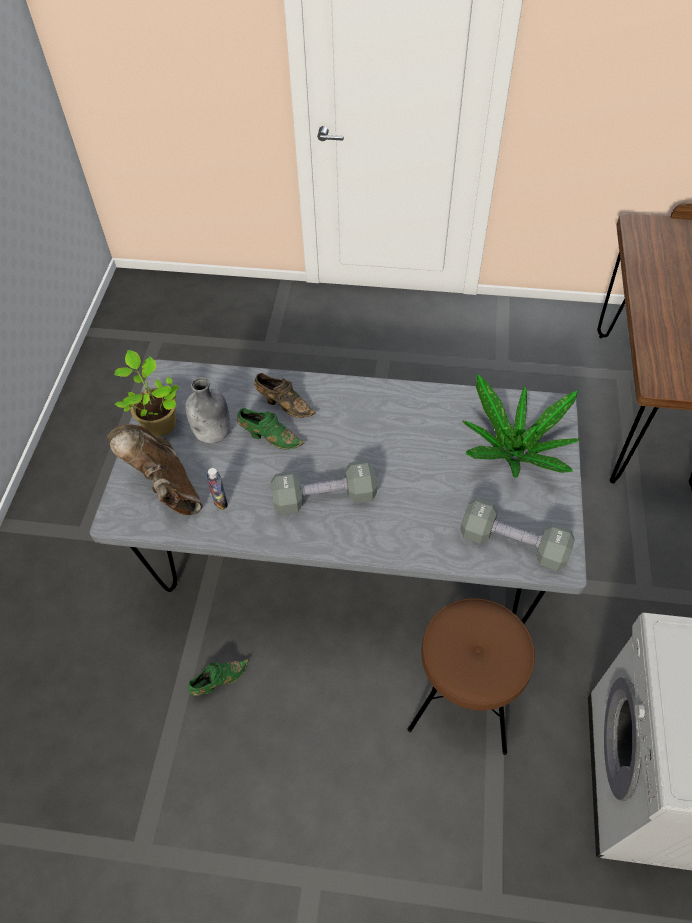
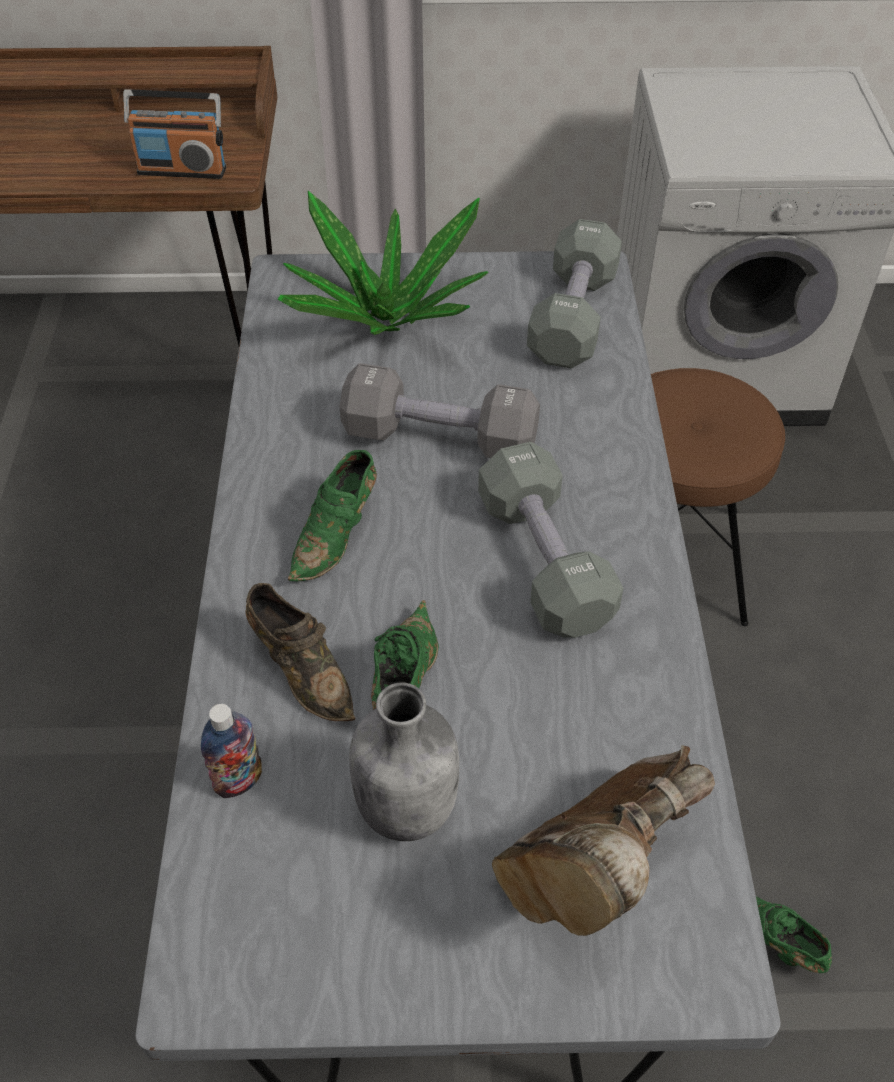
camera: 100 degrees left, 5 degrees down
(158, 423) = (388, 955): potted plant -> none
(220, 501) = (601, 746): bottle -> bottle (239, 781)
(284, 404) = (302, 671): brown shoe -> brown shoe turned 120 degrees clockwise
(355, 420) = (337, 536): none -> green shoe
(414, 465) = (440, 438): none -> grey dumbbell
(659, 362) = (182, 170): none -> radio

